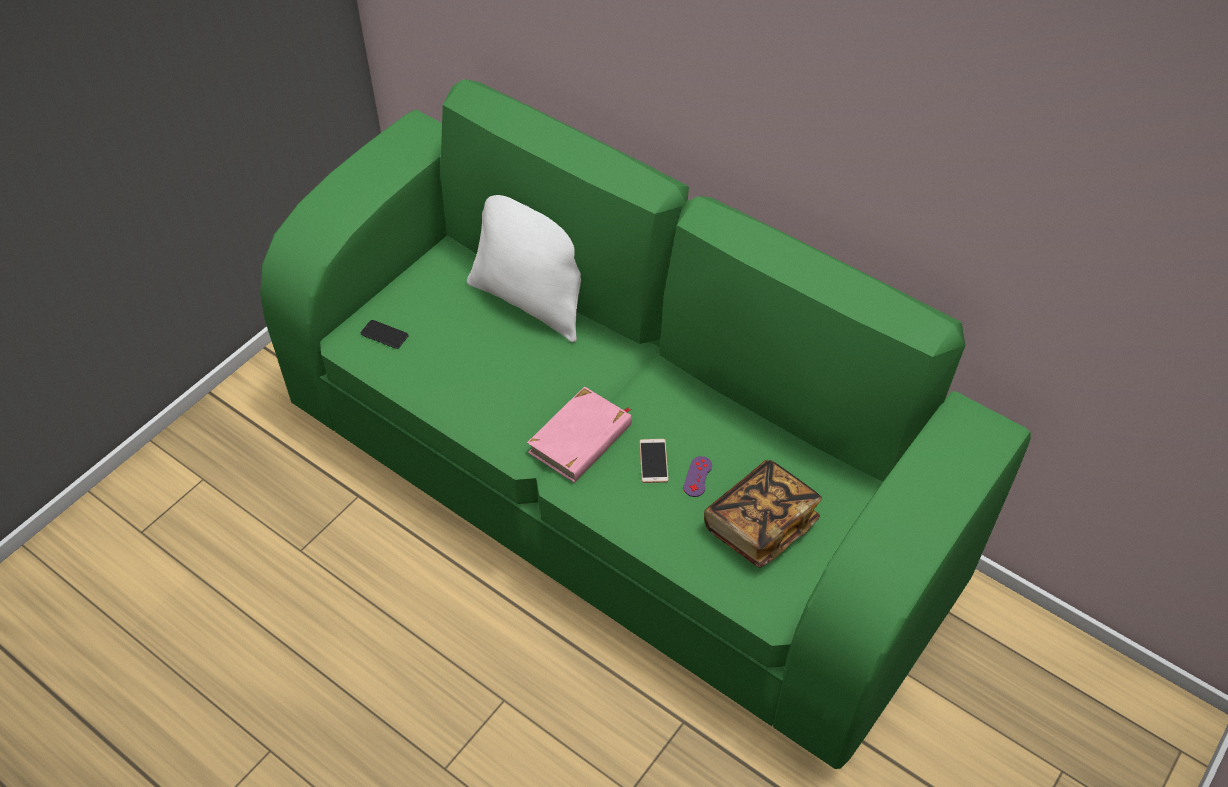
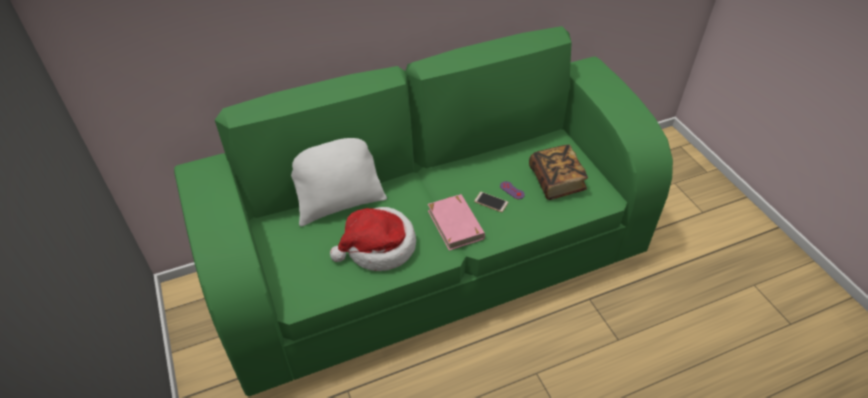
camera: 60 degrees left, 5 degrees down
(384, 335) = (305, 282): phone -> none
(484, 376) = (378, 247): none -> hat

